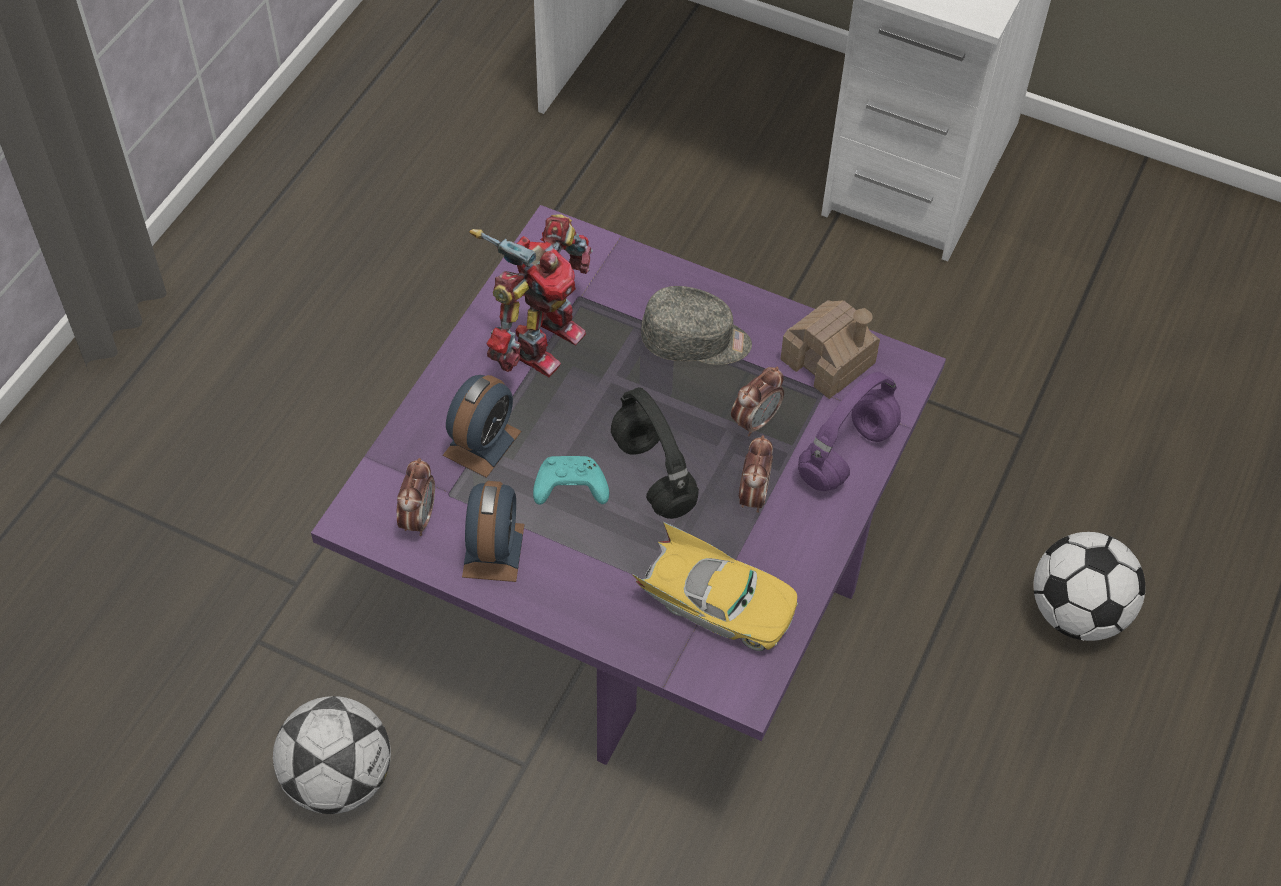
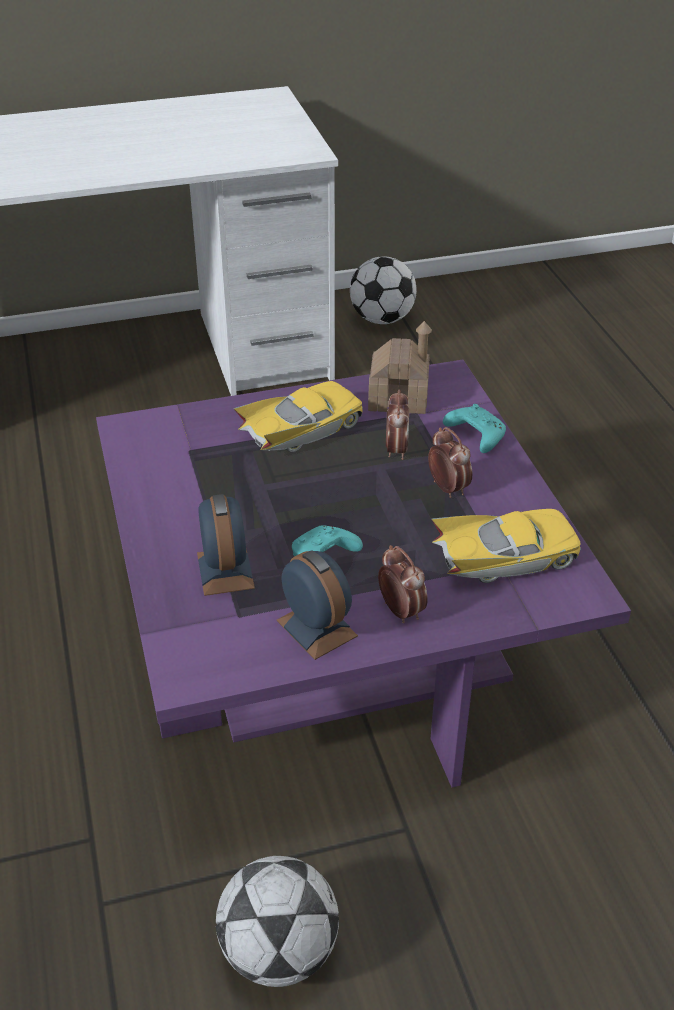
camera: 40 degrees left, 15 degrees down
(418, 518) = (234, 645): alarm clock -> alarm clock (401, 611)
(541, 341) = (193, 488): toy robot -> none
(655, 476) = (372, 516): black headphones -> none
(696, 341) = (302, 431): grey cap -> yellow toy car
(846, 456) = (475, 436): purple headphones -> turquoise game controller
(1077, 613) = (616, 506): football -> football (382, 319)

